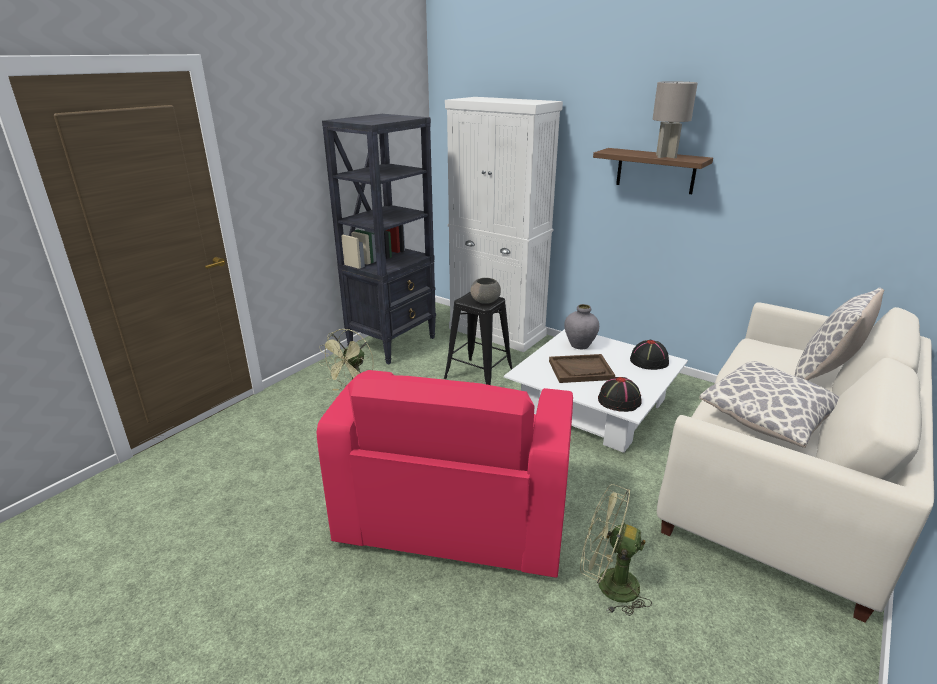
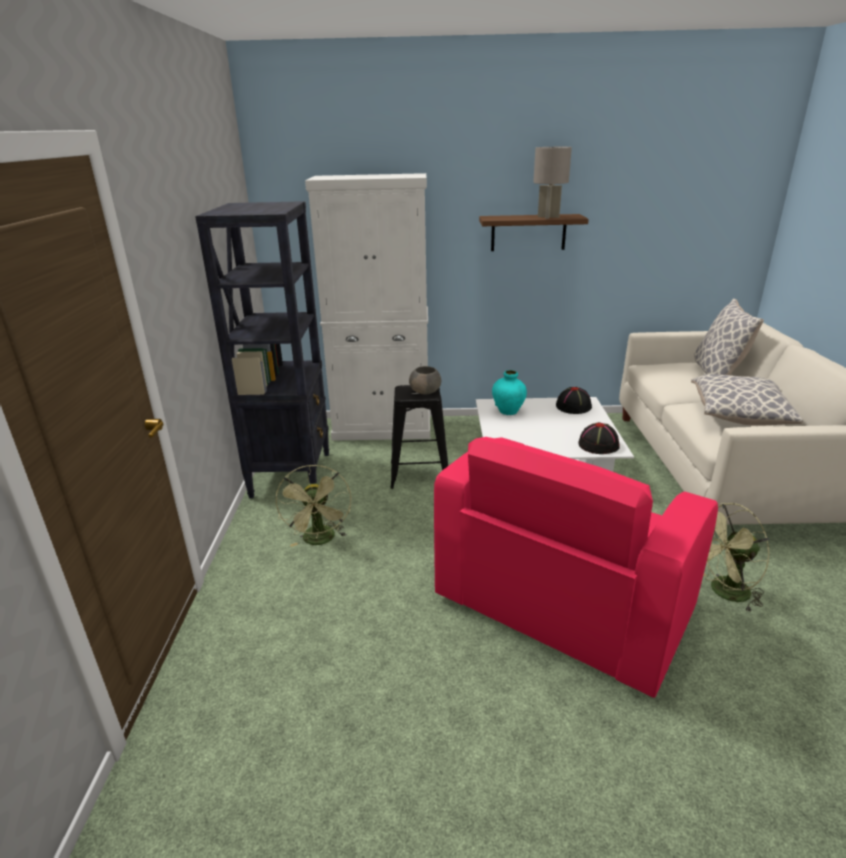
camera: 35 degrees left, 0 degrees up
(454, 515) = (561, 603): pink armchair -> pink armchair turned 60 degrees clockwise
(579, 345) = (508, 411): grey vase -> turquoise vase
(581, 370) = (538, 431): brown tray -> none

